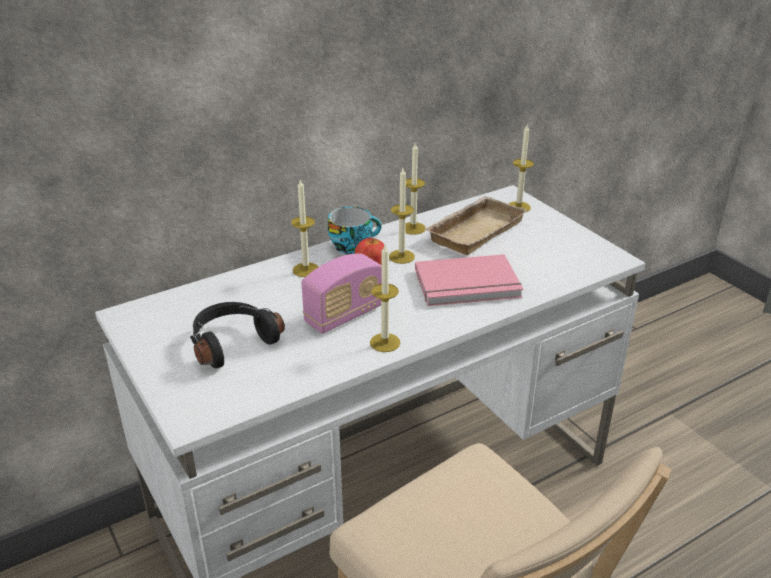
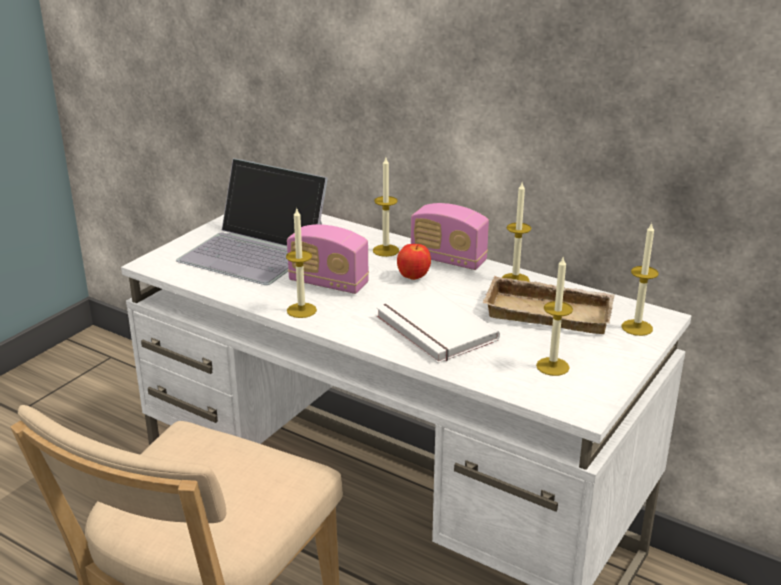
camera: 65 degrees right, 5 degrees down
(232, 342) = (255, 250): black headphones -> laptop
(352, 246) = (448, 260): cup -> radio
(401, 256) = (453, 286): candle -> candle (552, 366)
(468, 285) = (433, 330): pink book -> white book

